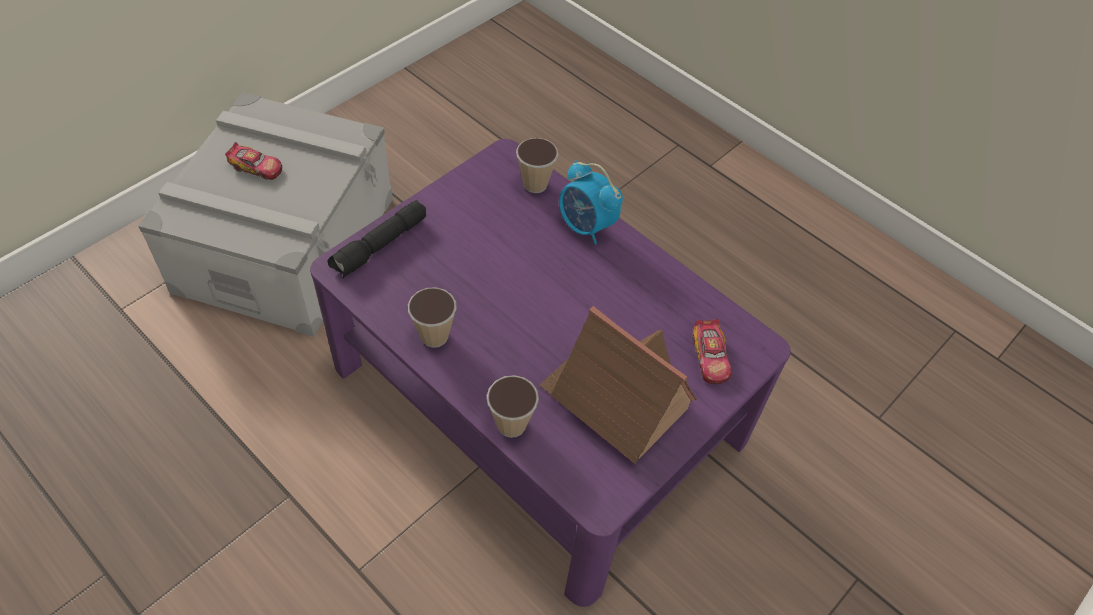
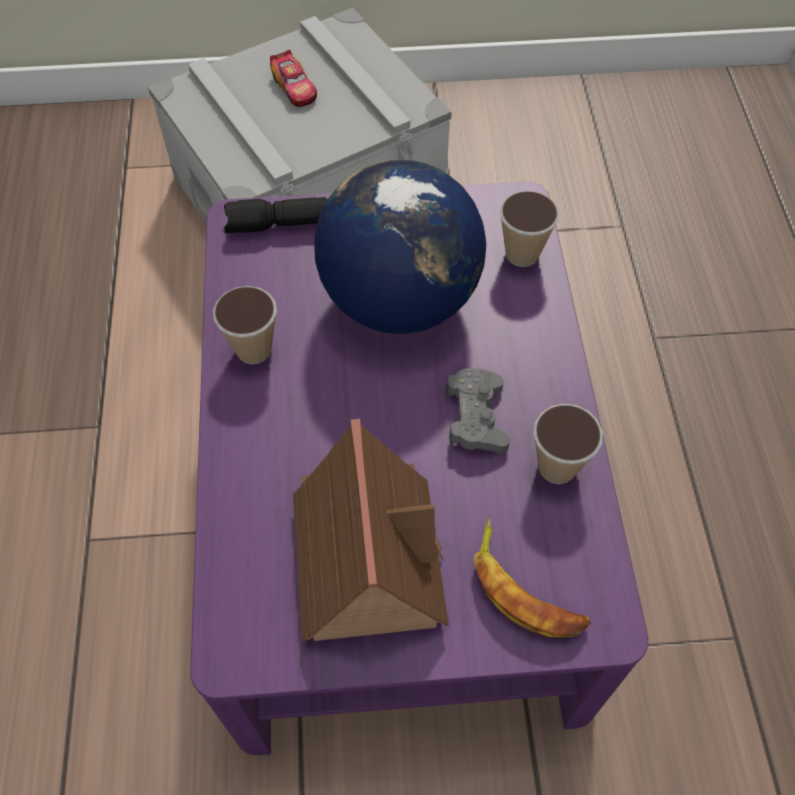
camera: 45 degrees right, 5 degrees up
(491, 252) = (399, 299): none -> globe
(511, 424) = (232, 497): cup -> cup (557, 467)
(586, 226) = (532, 336): alarm clock -> none
(600, 289) = (476, 417): none -> grey game controller
(710, 358) = (525, 589): toy car -> banana

